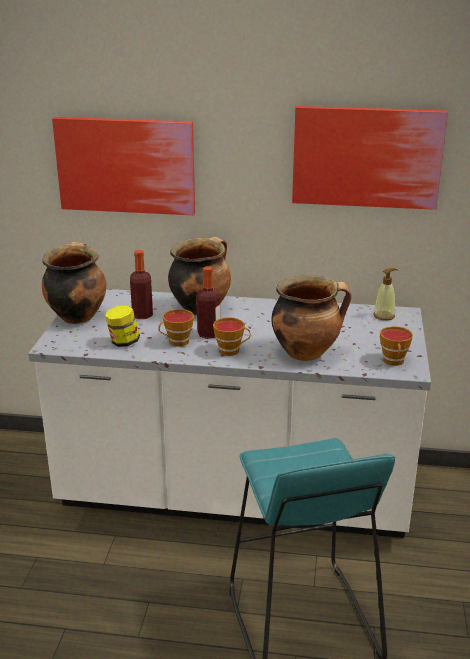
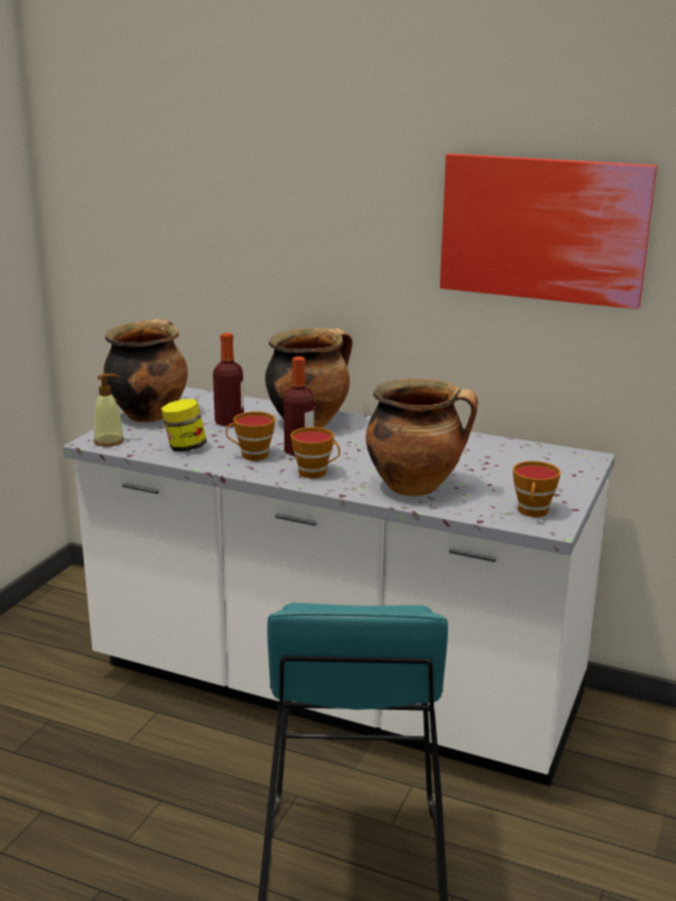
camera: 15 degrees right, 5 degrees down
(126, 165) = (235, 227): picture -> none
(384, 316) = (554, 457): soap dispenser -> soap dispenser (109, 441)

